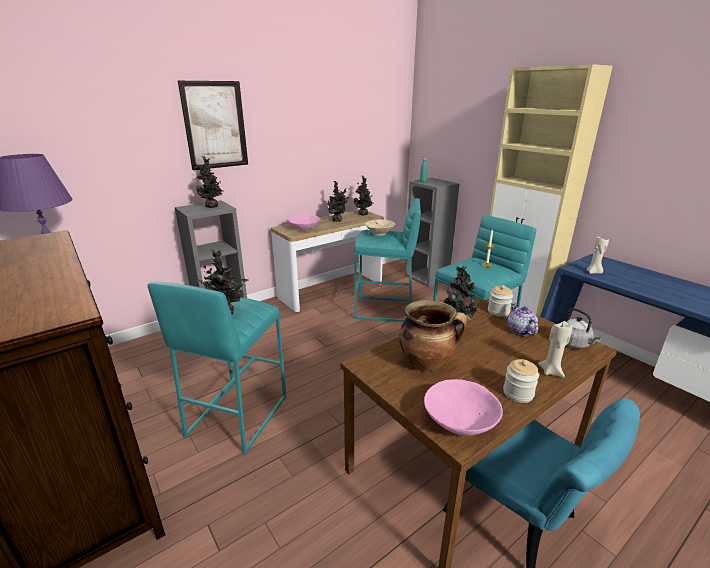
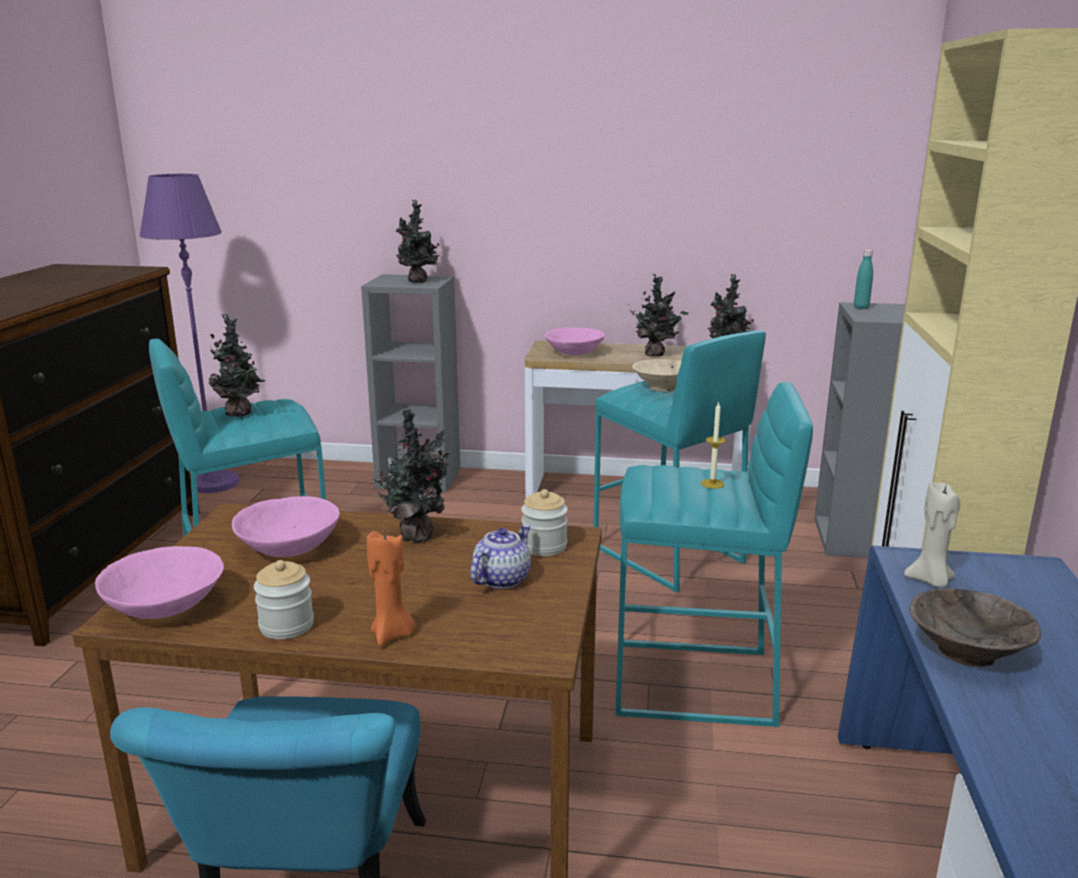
camera: 45 degrees right, 5 degrees down
(215, 125) = (460, 154): picture -> none
(427, 363) = (289, 547): cooking pot -> pink bowl
(551, 371) = (392, 635): beige candle -> orange candle
(574, 344) = (528, 633): grey kettle -> none
(645, 288) = (968, 652): none -> brown bowl

